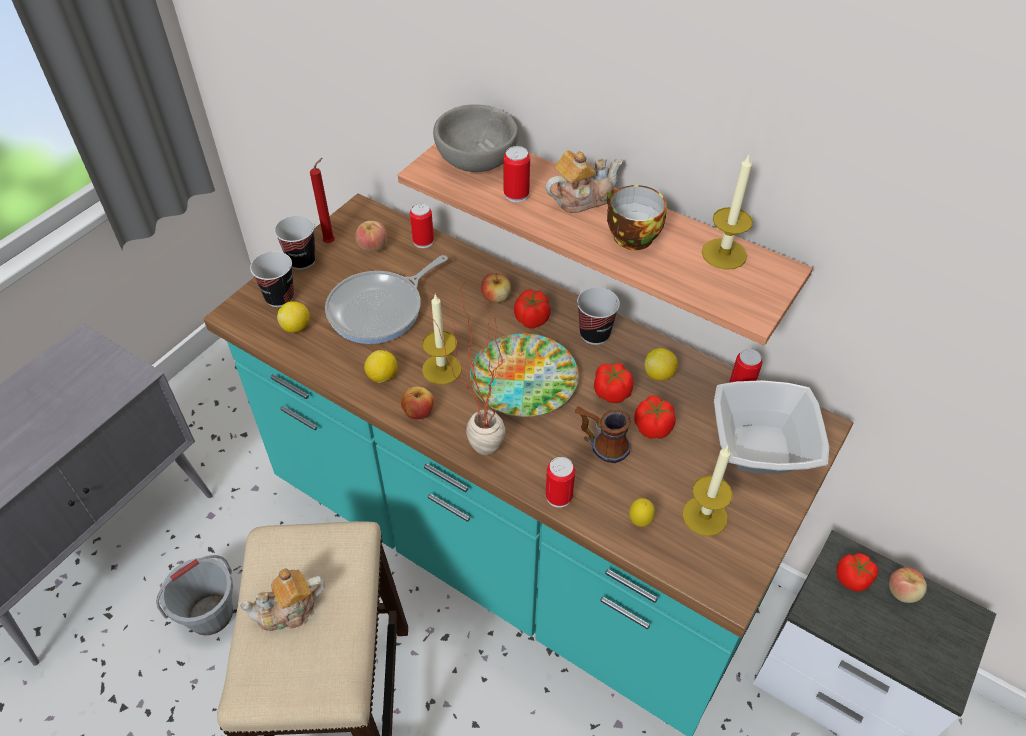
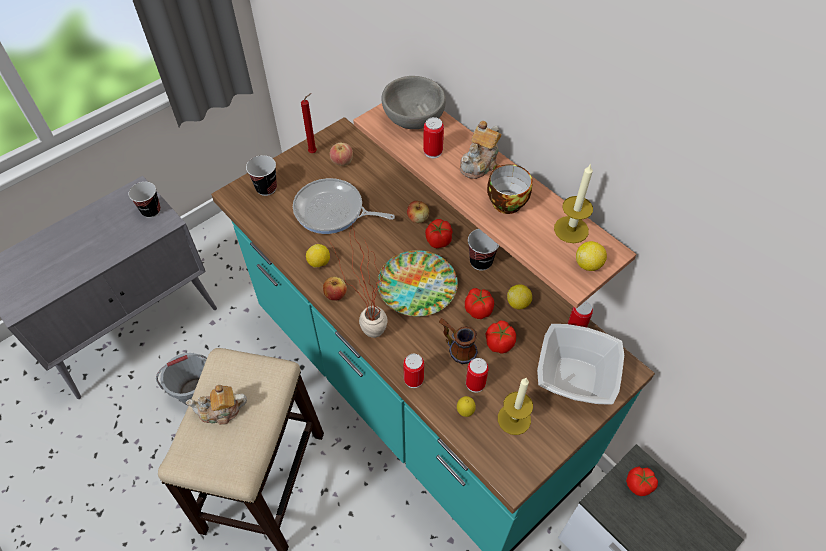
camera: 15 degrees right, 5 degrees up
(296, 327) = (271, 213): lemon -> lemon (588, 264)
(302, 260) = (289, 163): cup -> cup (151, 211)
(380, 310) = (332, 211): frying pan -> frying pan turned 45 degrees clockwise
(423, 241) = (379, 164): can -> can (475, 384)
(441, 369) = (361, 266): candle -> none
(581, 198) = (480, 163): teapot -> teapot turned 135 degrees clockwise
(902, 592) = (674, 504): apple -> none

